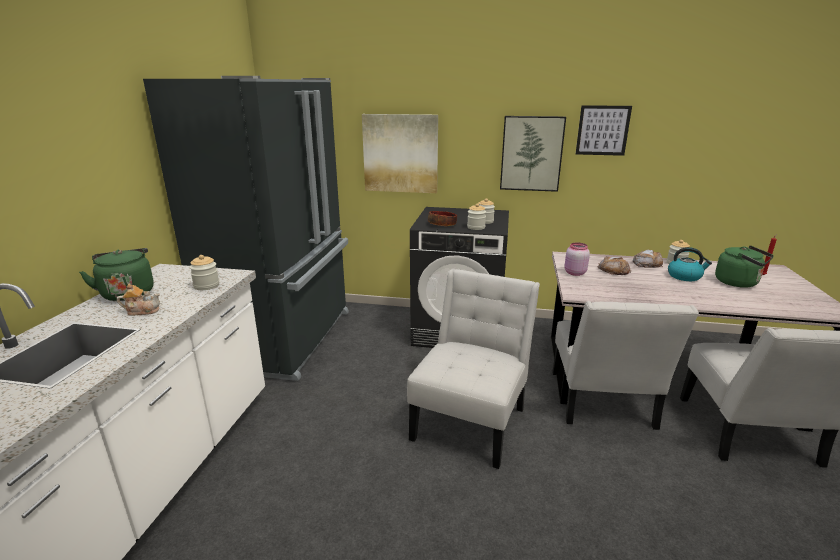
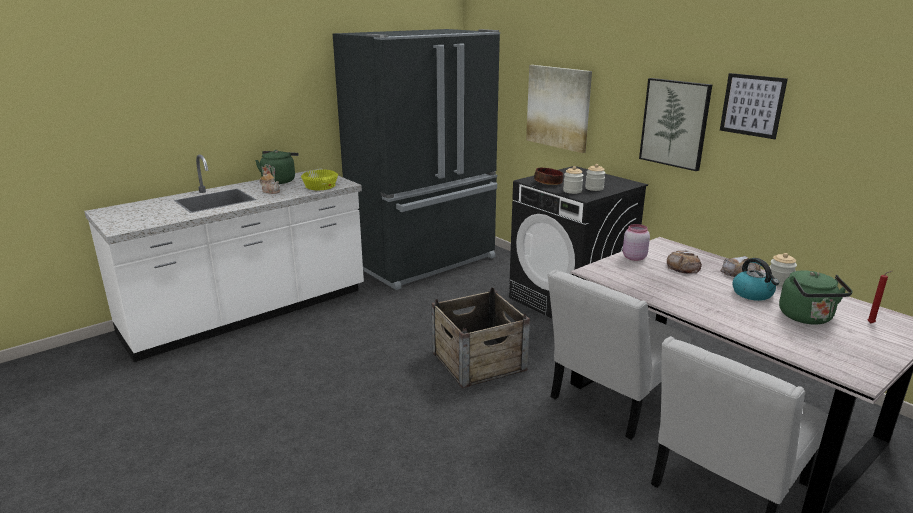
camera: 40 degrees right, 0 degrees up
(206, 286) = (320, 187): jar -> yellow bowl
(471, 419) = (479, 361): white chair -> crate

